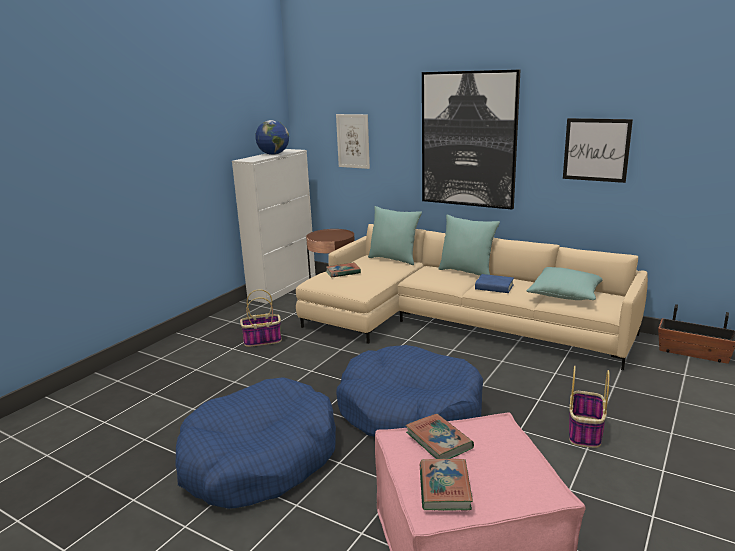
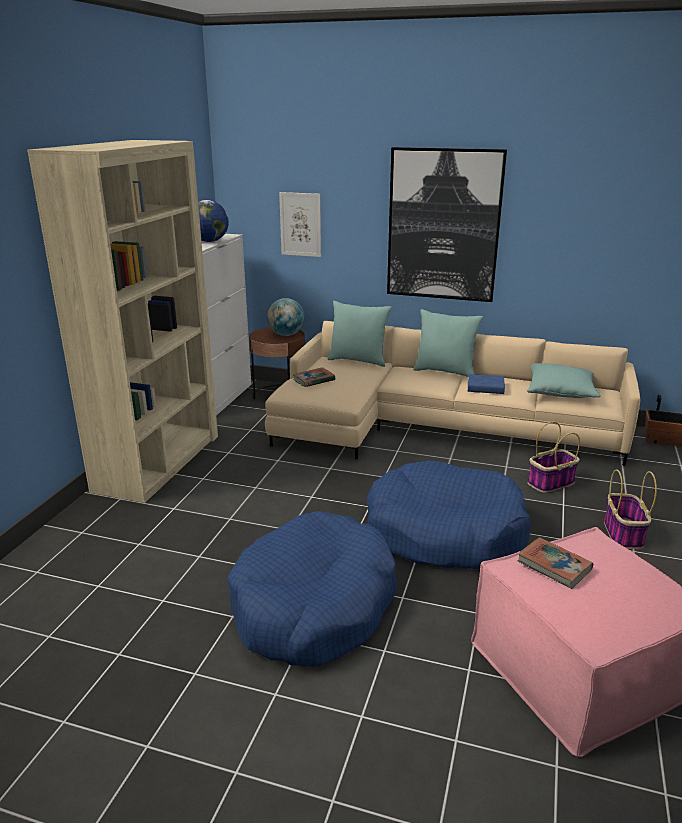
camera: 15 degrees left, 5 degrees up
(206, 333) = (158, 462): none -> beige bookcase
(262, 340) = (233, 466): basket -> basket (550, 483)
(338, 235) = (286, 335): none -> globe
(444, 488) = (593, 615): book -> none
(596, 150) = (585, 238): picture -> none

